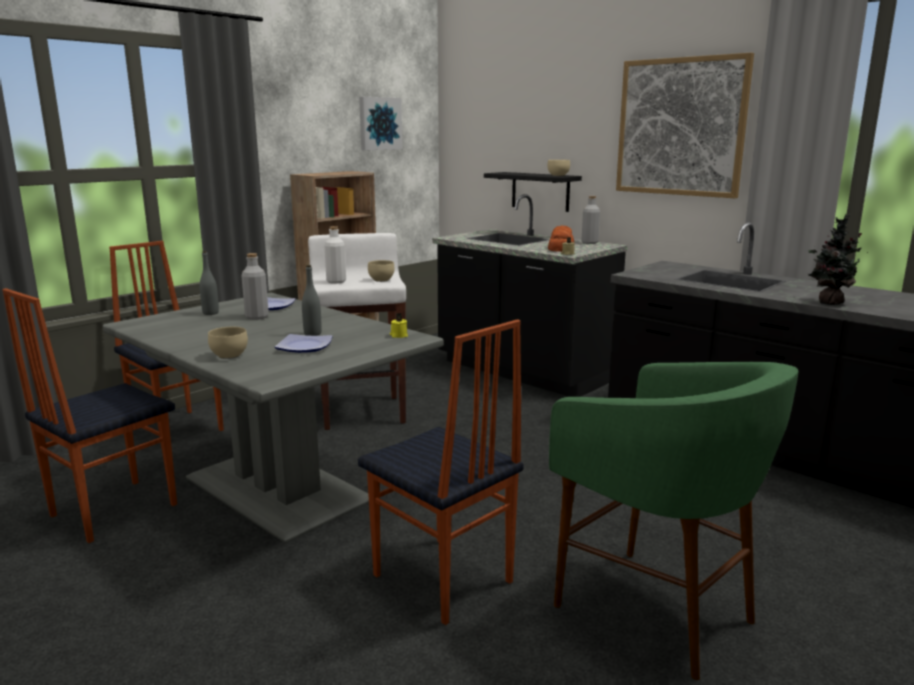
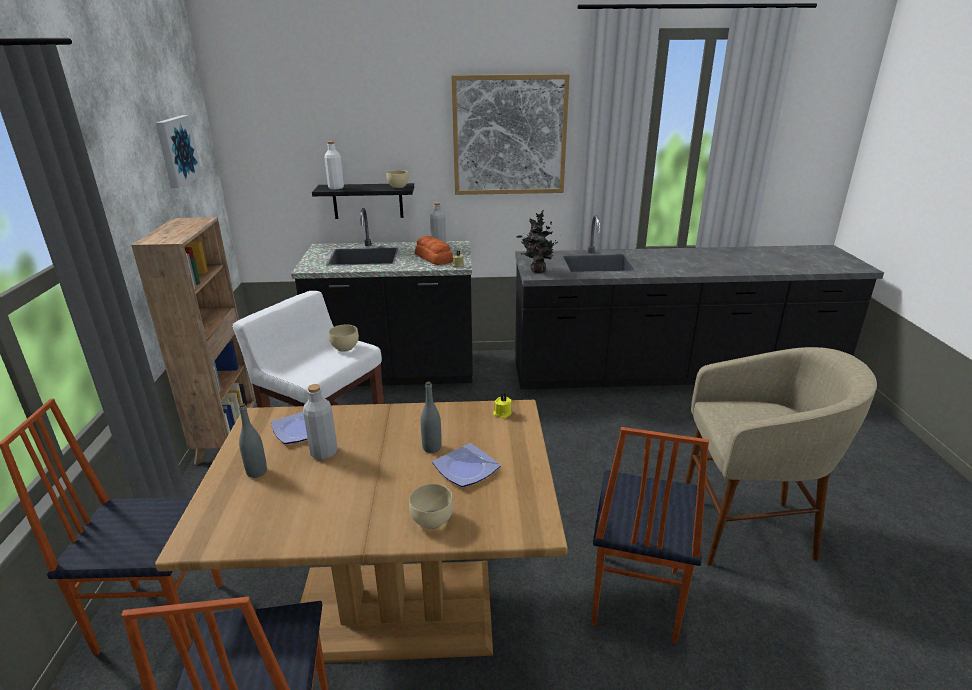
camera: 45 degrees left, 10 degrees up
(279, 487) = (394, 607): grey dining table -> brown dining table
(336, 281) = (307, 367): white bottle -> white bottle (336, 188)
(441, 580) = (633, 597): chair -> chair turned 105 degrees clockwise
(656, 612) = (747, 530): green stool -> beige stool
(827, 302) = (686, 271): potted plant -> potted plant (536, 270)

